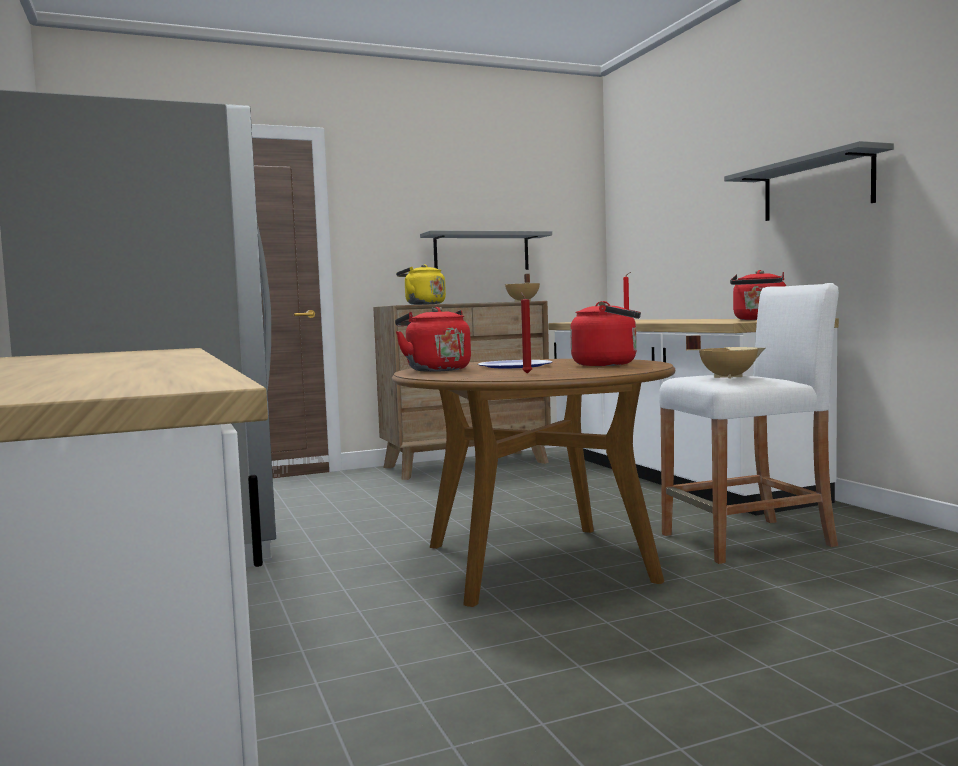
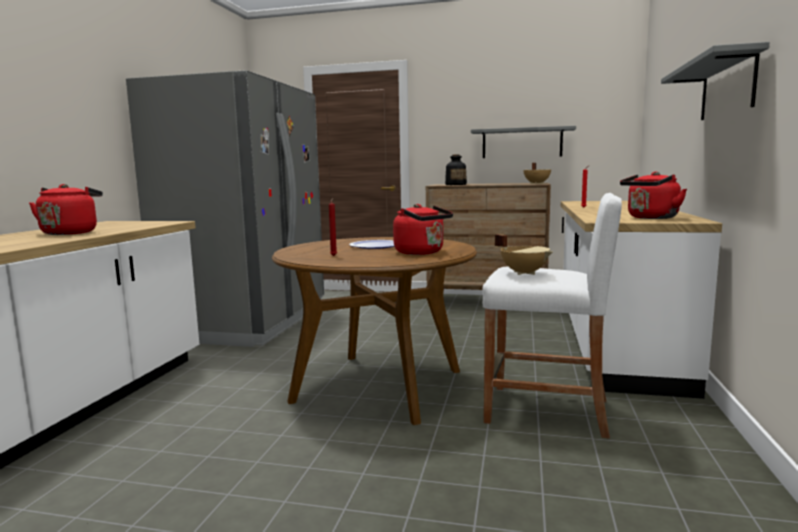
camera: 35 degrees right, 5 degrees up
(422, 304) = (456, 184): yellow kettle -> bottle
(435, 370) = (327, 243): red kettle -> red kettle (71, 233)

